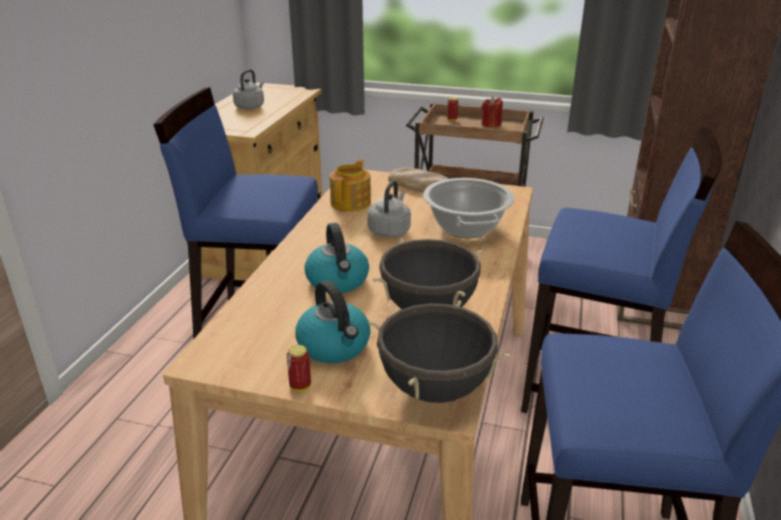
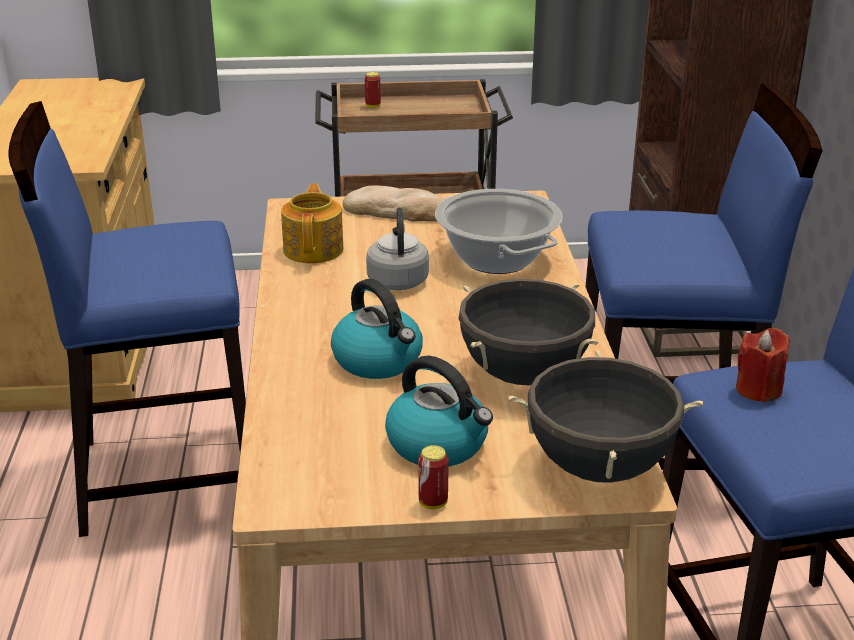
camera: 20 degrees left, 0 degrees up
(250, 107) = (53, 122): grey kettle -> none
(491, 125) = (432, 106): red candle -> red candle (758, 389)

